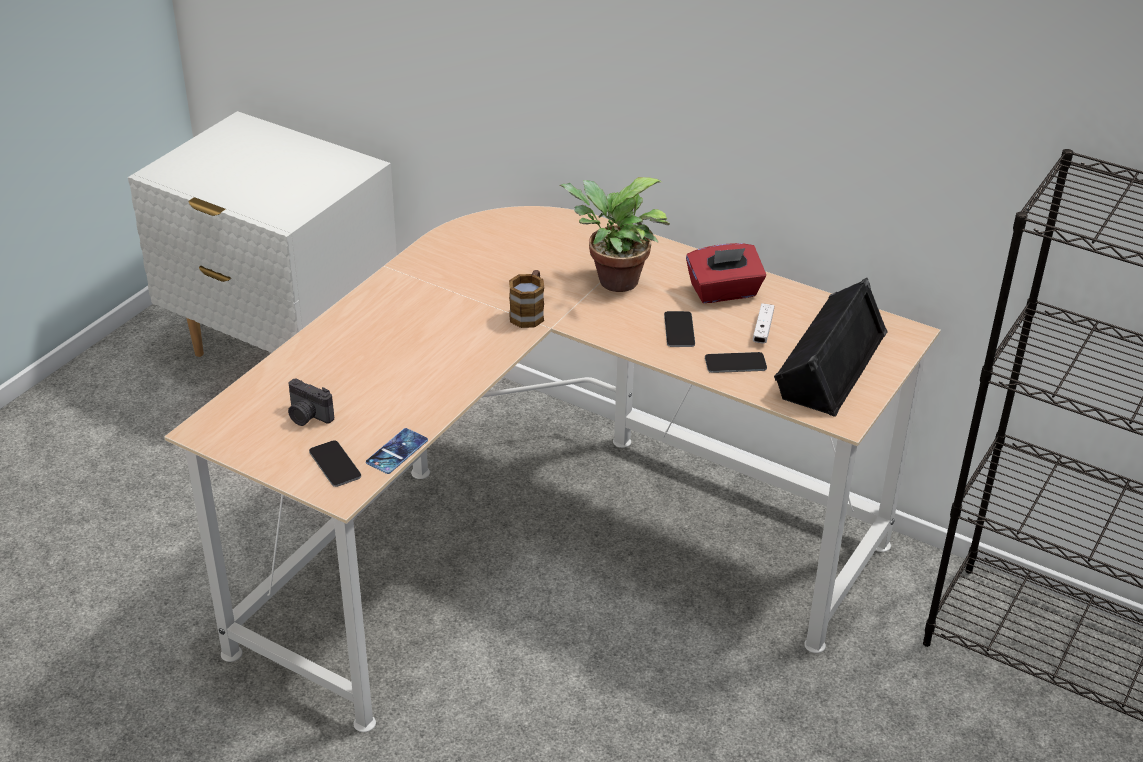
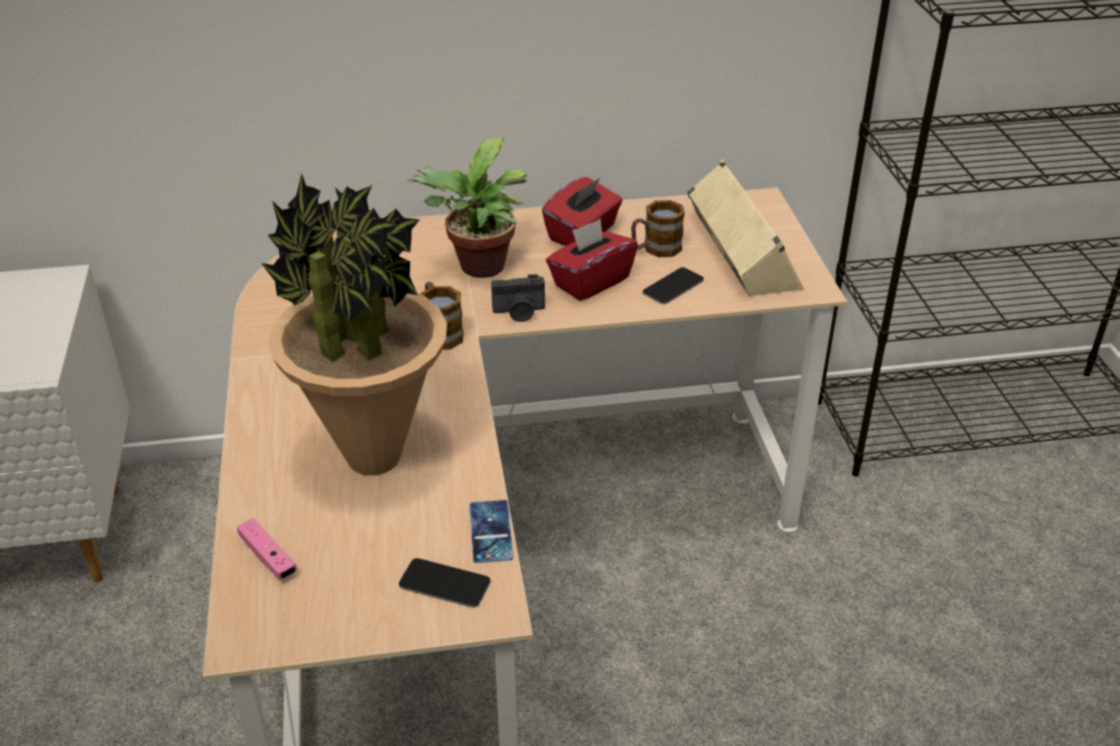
camera: 40 degrees left, 0 degrees up
(264, 394) = (268, 557): none -> pink game controller
(307, 416) = (349, 552): camera -> camera (519, 312)
(387, 370) = (372, 457): none -> potted plant
(679, 330) = (590, 282): phone -> red tissue box
(762, 329) = (655, 249): white game controller -> mug
(828, 362) = (739, 250): black speaker -> beige speaker

